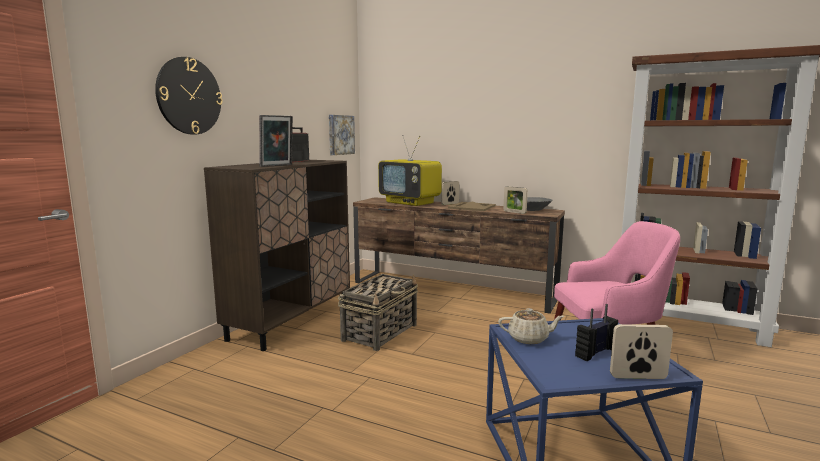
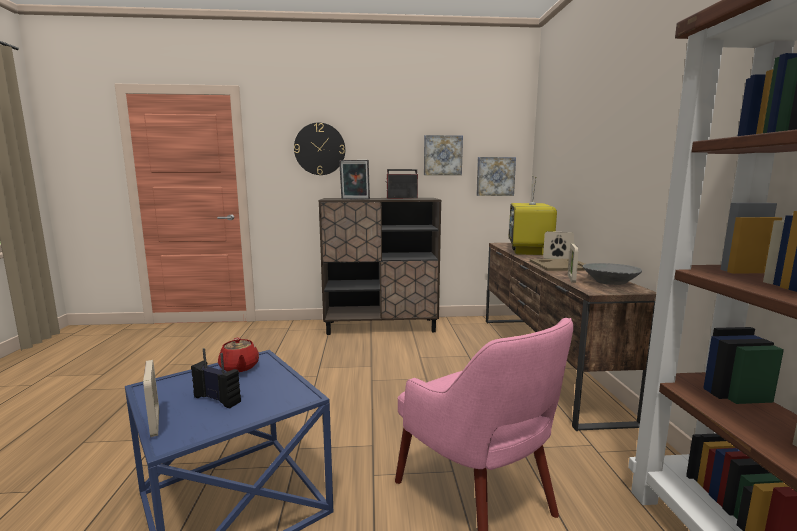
camera: 60 degrees right, 0 degrees up
(305, 111) = (442, 155): none -> picture
(380, 332) = (398, 358): basket -> none
(529, 339) = (239, 367): beige teapot -> red teapot

